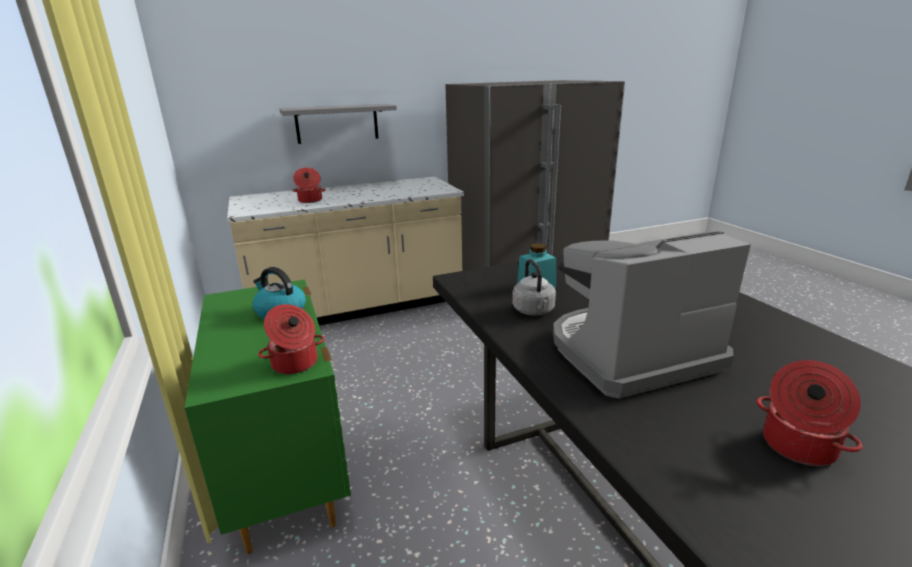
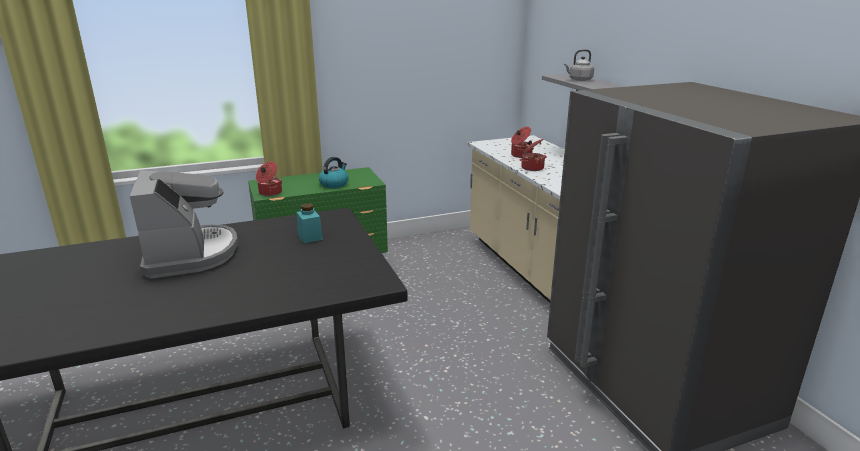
camera: 90 degrees right, 0 degrees up
(534, 311) = (267, 233): grey kettle -> grey kettle (579, 80)
(797, 446) = (74, 279): cooking pot -> cooking pot (532, 168)

